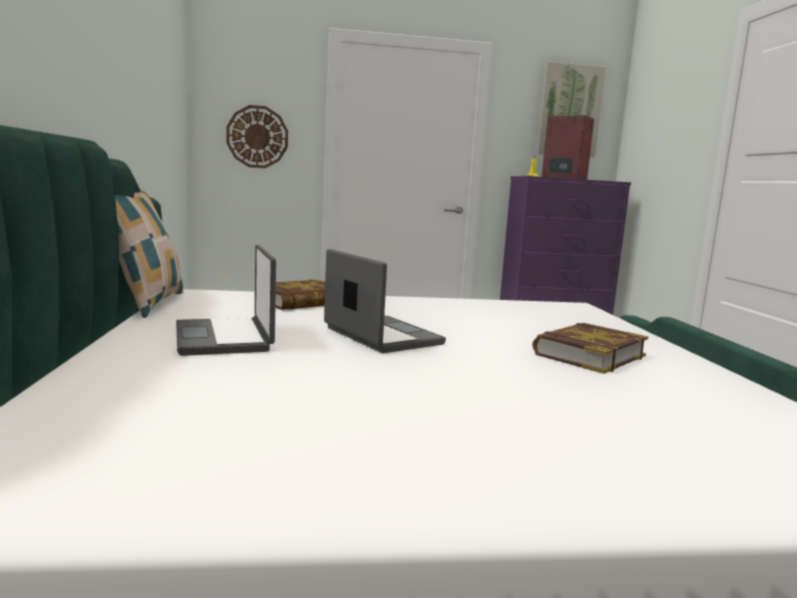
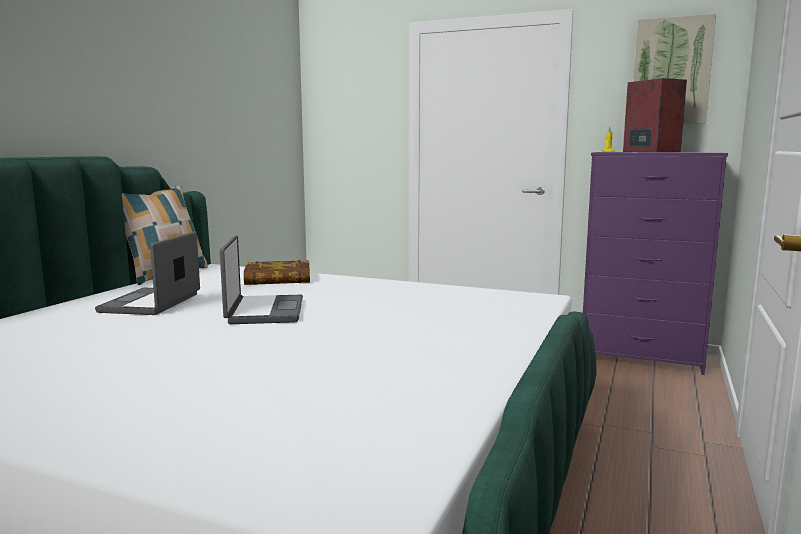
camera: 30 degrees right, 0 degrees up
(257, 137) = (352, 129): wall clock -> none
(588, 355) = (403, 344): book -> none

